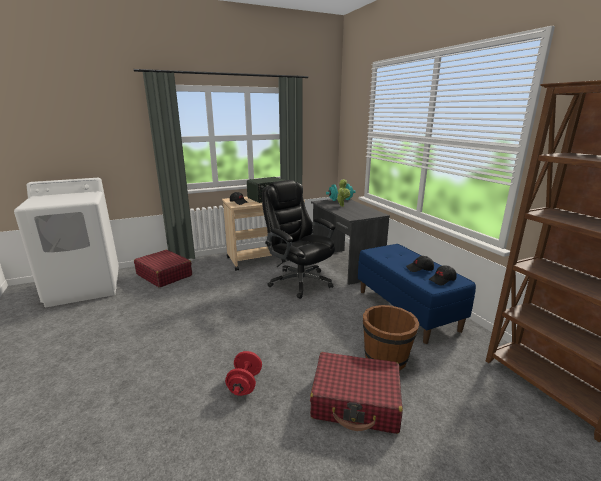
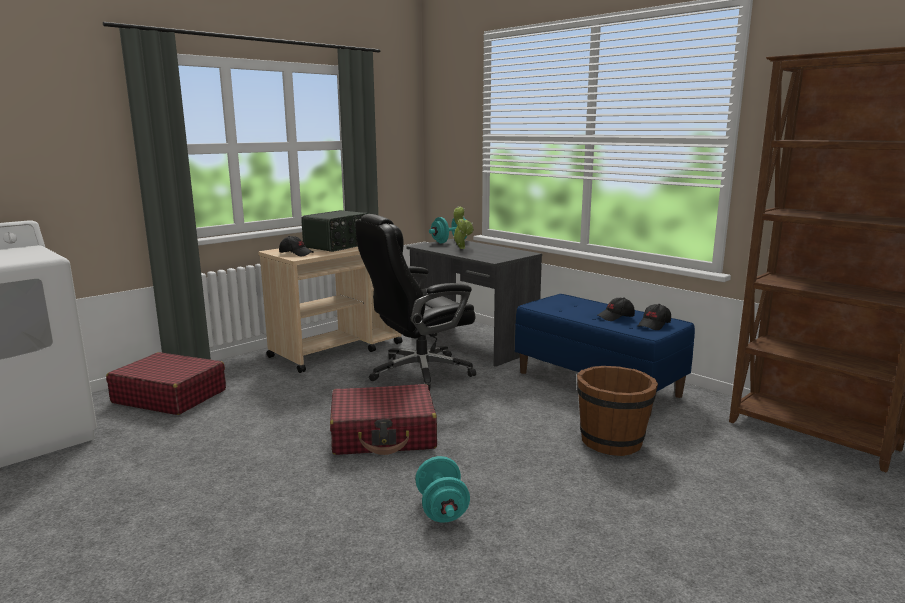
camera: 20 degrees left, 5 degrees down
(245, 384) = (442, 509): red dumbbell -> turquoise dumbbell
(299, 281) = (418, 373): black office chair -> black office chair turned 60 degrees counterclockwise
(356, 401) = (609, 494): red suitcase -> red suitcase (384, 434)

